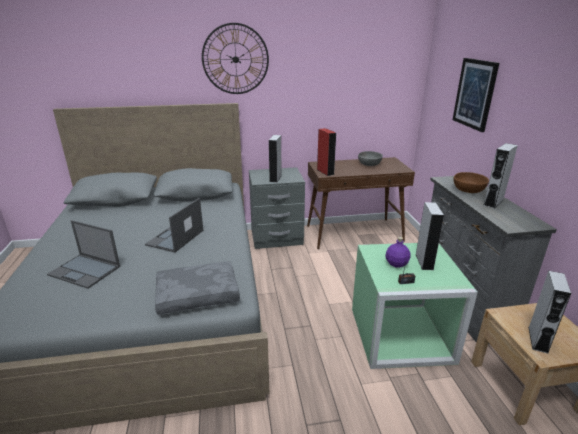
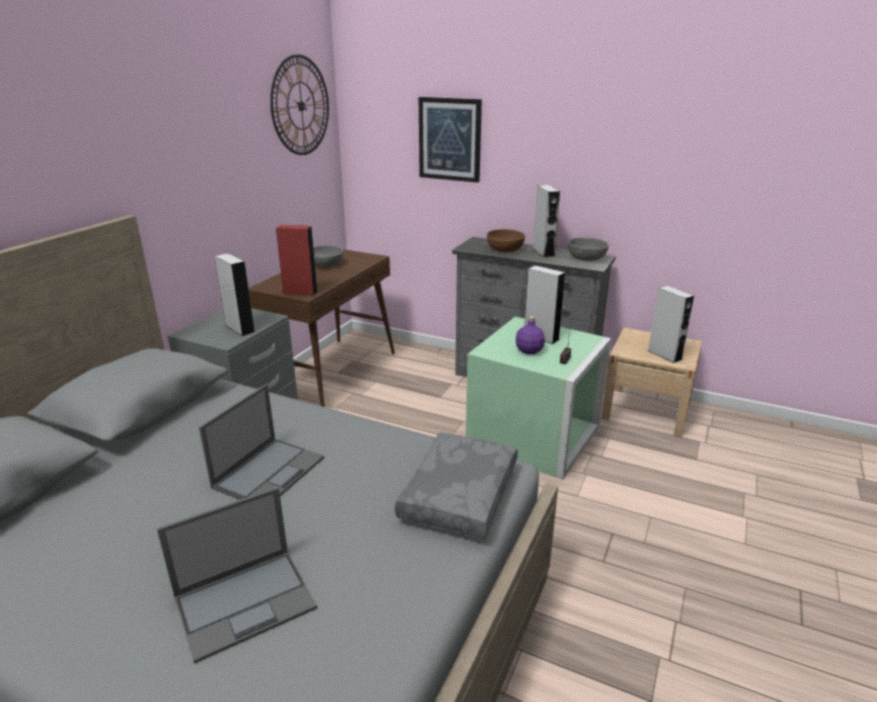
camera: 55 degrees left, 0 degrees up
(175, 238) = (269, 471): laptop -> laptop turned 120 degrees counterclockwise
(235, 59) = (107, 131): wall clock -> wall clock (301, 106)
(520, 219) = (586, 258): none -> grey bowl

